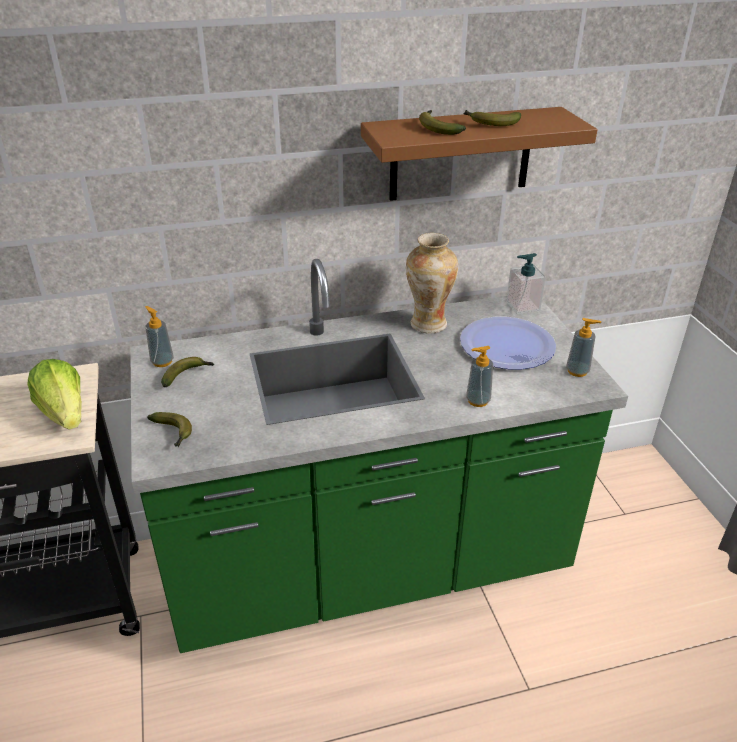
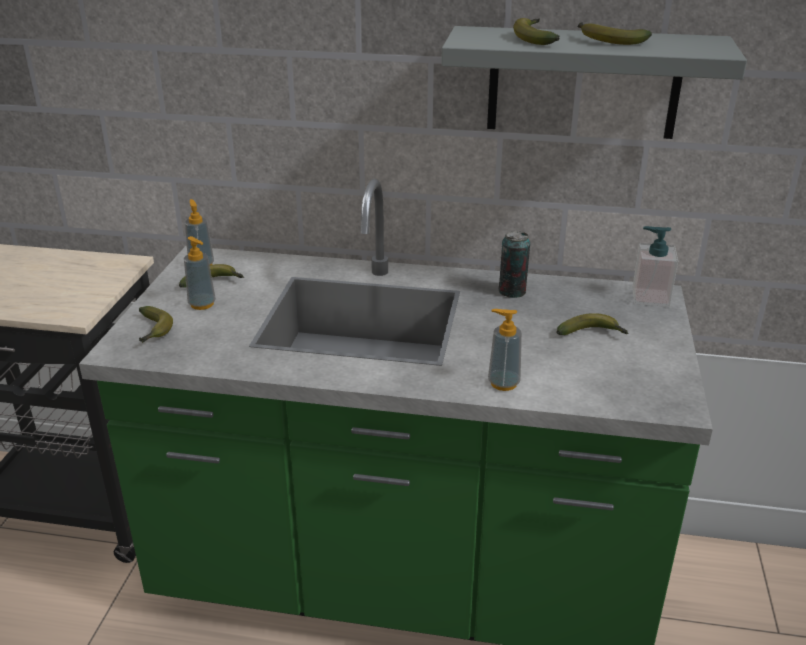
camera: 25 degrees right, 5 degrees down
(64, 413) = (86, 292): lettuce -> none
(428, 324) = (512, 292): vase -> can
(461, 154) = (583, 83): brown shelf -> grey shelf
(507, 345) = (592, 334): plate -> banana
(577, 371) = (663, 384): soap dispenser -> soap dispenser (202, 304)

